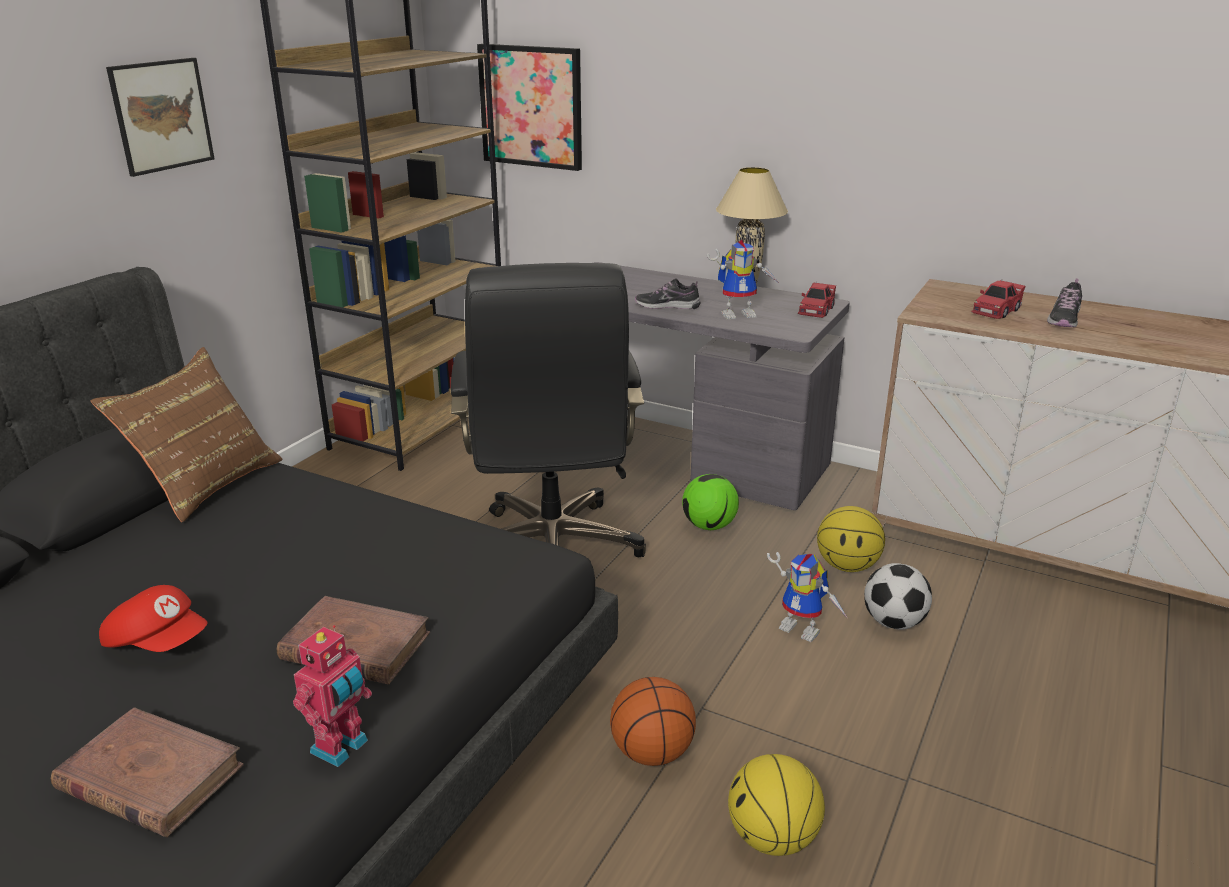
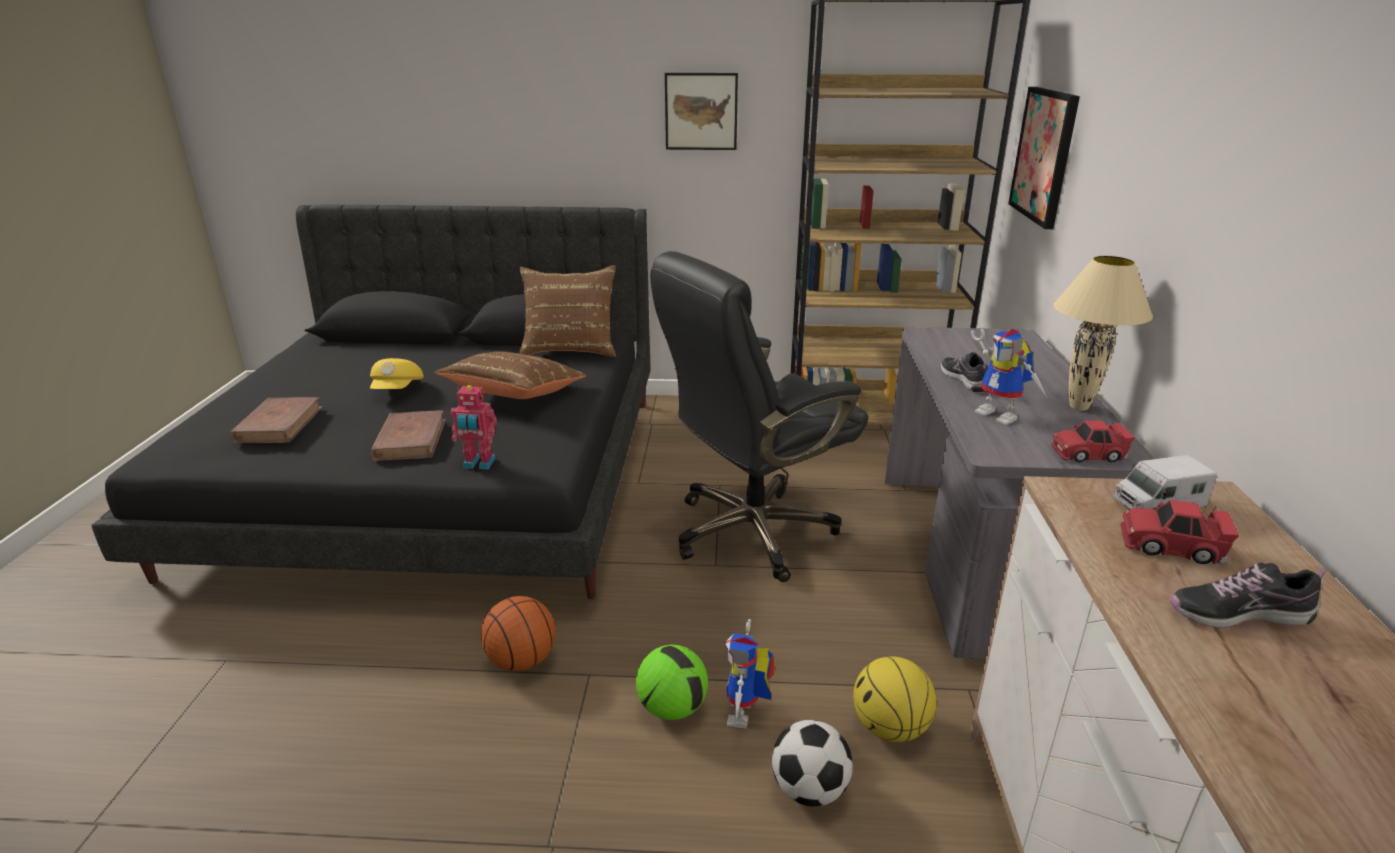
camera: 65 degrees right, 0 degrees up
(159, 642) = (398, 390): red cap -> yellow cap
(309, 547) = (515, 395): none -> brown pillow
(342, 748) = (311, 465): toy robot -> toy robot (479, 464)
(709, 526) = (871, 607): football -> football (672, 708)
(772, 838) = (445, 758): basketball -> none
(949, 300) = (1157, 504): none -> toy truck

